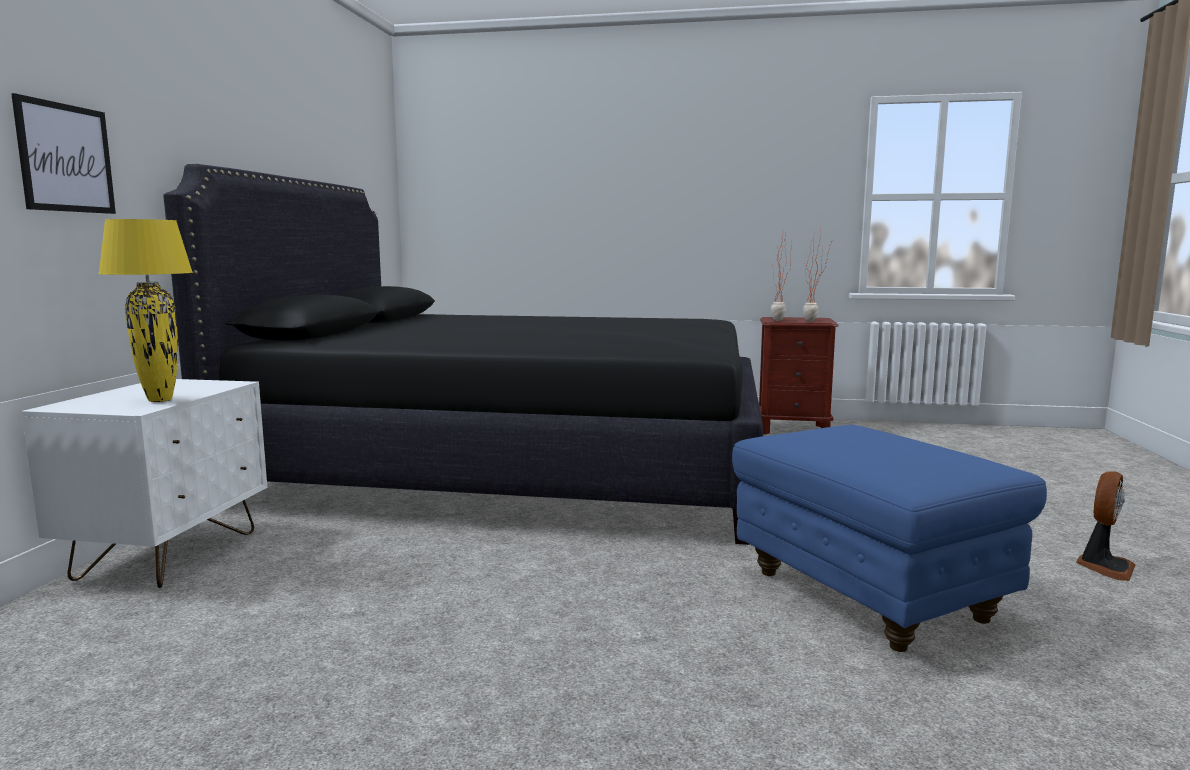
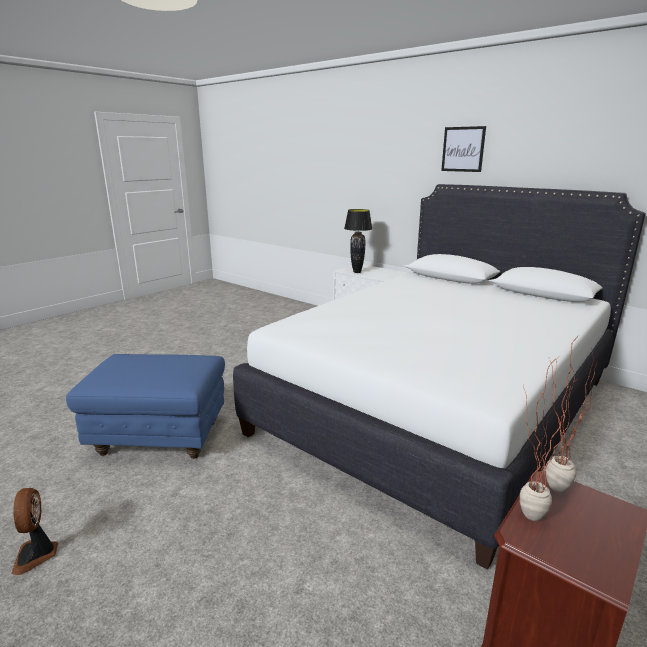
camera: 120 degrees right, 10 degrees up
(65, 158) = (388, 185): picture -> picture (463, 149)
(161, 400) = (357, 272): yellow table lamp -> black table lamp
(514, 469) = (438, 405): black bed -> white bed

